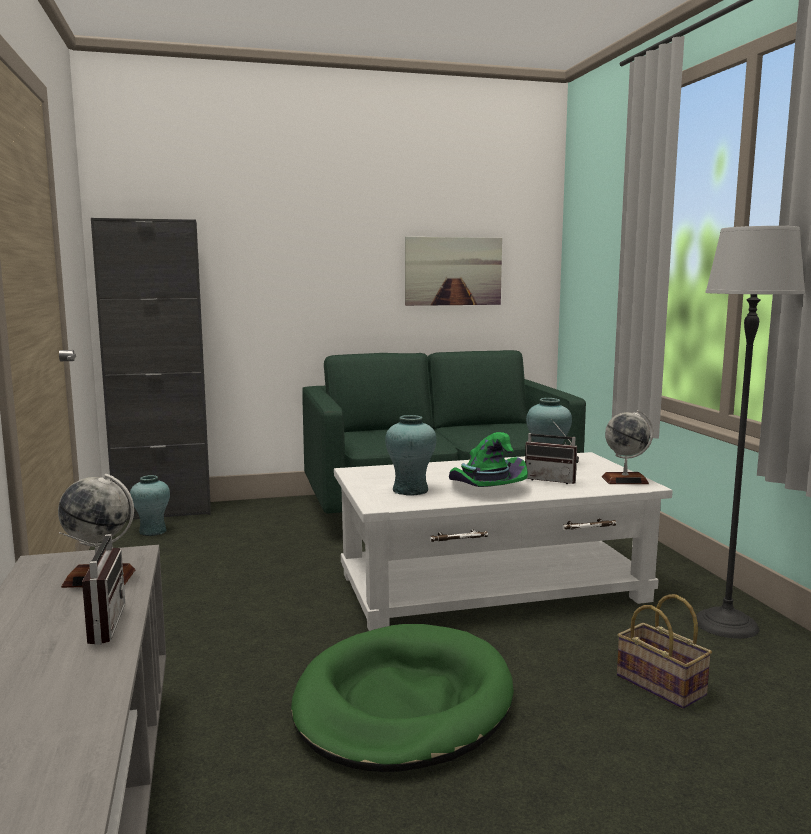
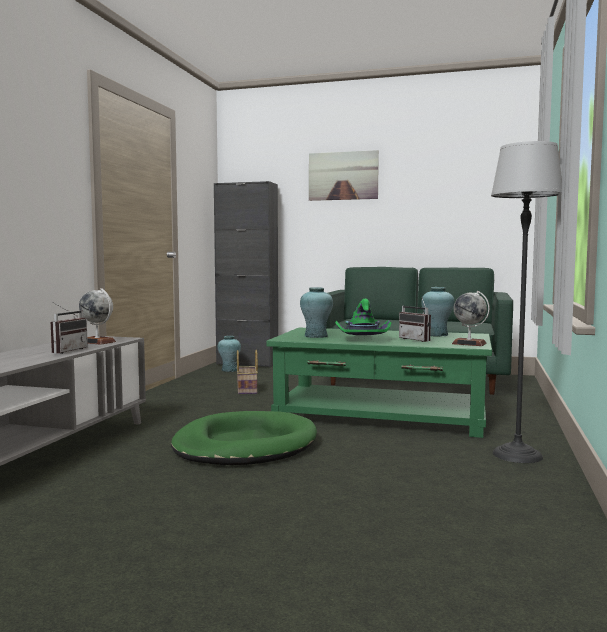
camera: 30 degrees right, 5 degrees down
(453, 271) = (450, 211): picture -> picture (343, 176)
(493, 587) = (382, 416): white coffee table -> green coffee table
(663, 685) = (410, 468): basket -> basket (247, 390)

